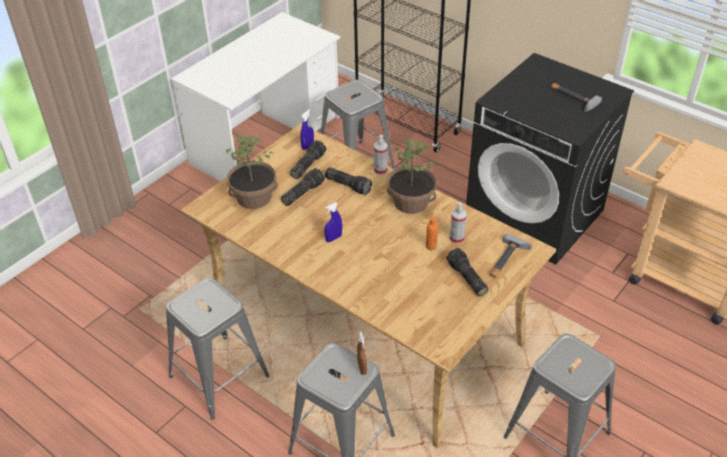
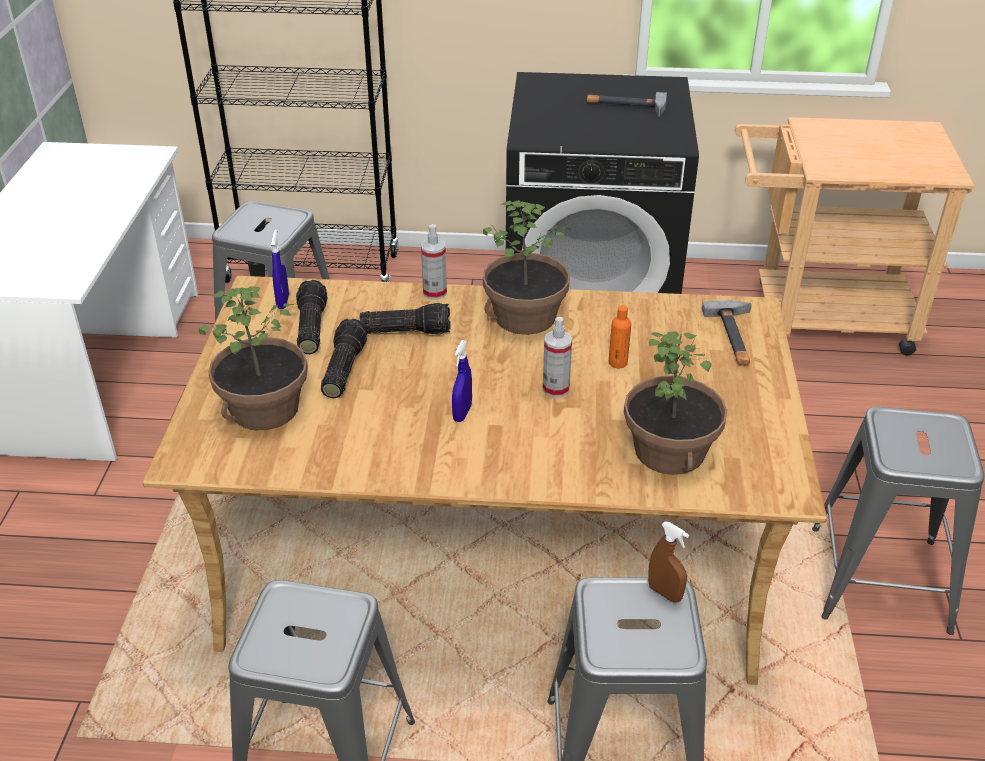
camera: 35 degrees left, 5 degrees down
(409, 302) = (670, 450): none -> potted plant
(457, 238) = (641, 338): spray bottle -> spray bottle (556, 389)
(466, 278) = (711, 383): flashlight -> none

